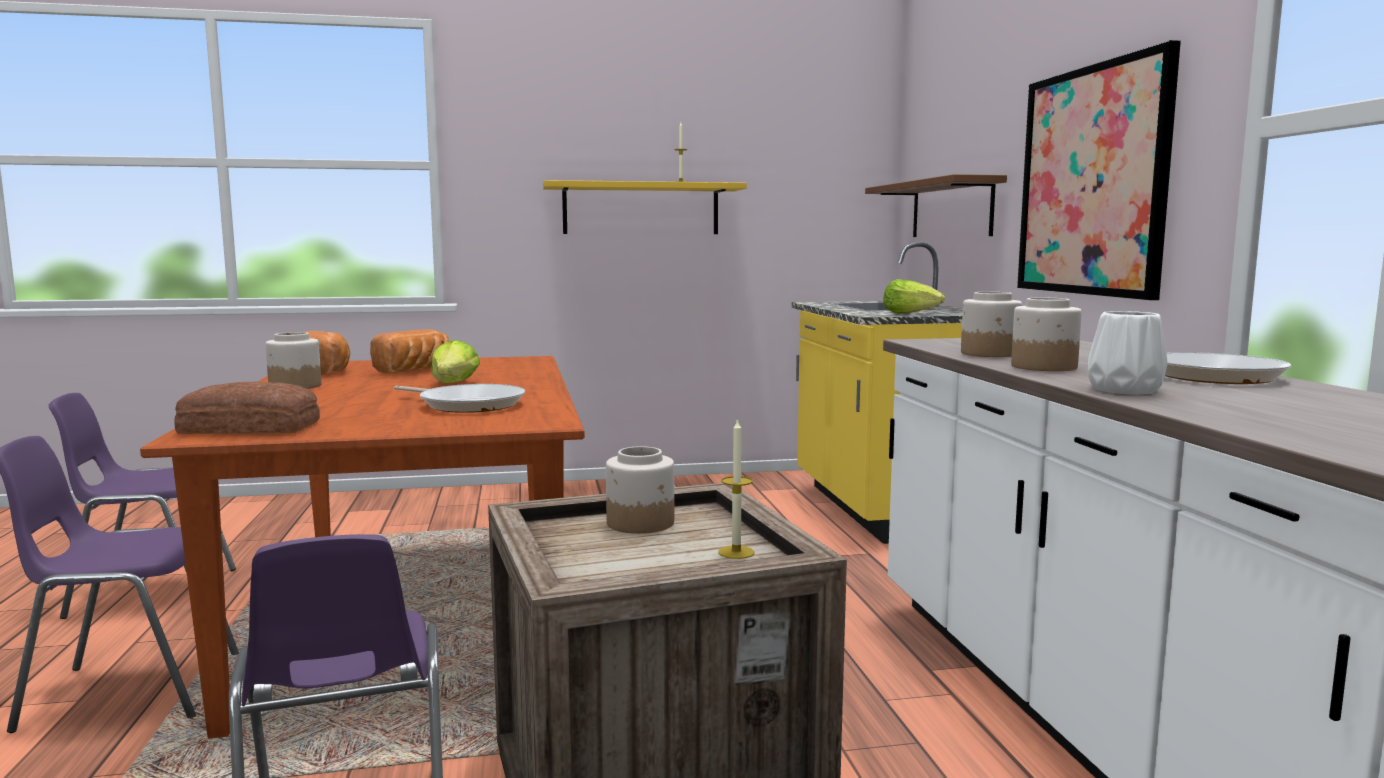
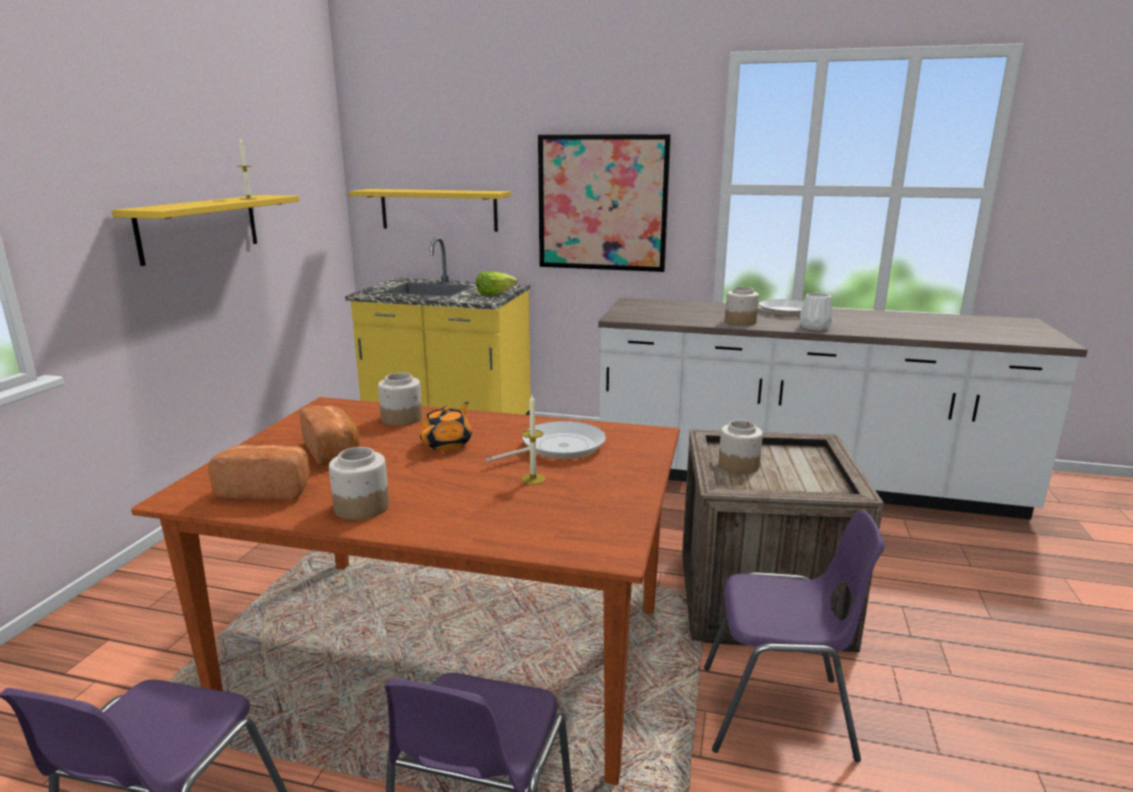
camera: 65 degrees left, 10 degrees up
(249, 428) = (590, 528): bread -> none
(454, 384) = (447, 444): lettuce -> orange teapot
(736, 552) = (799, 454): candle -> candle (533, 479)
(951, 209) = (438, 210): brown shelf -> yellow shelf
(990, 354) = (686, 318): jar -> jar (402, 418)

